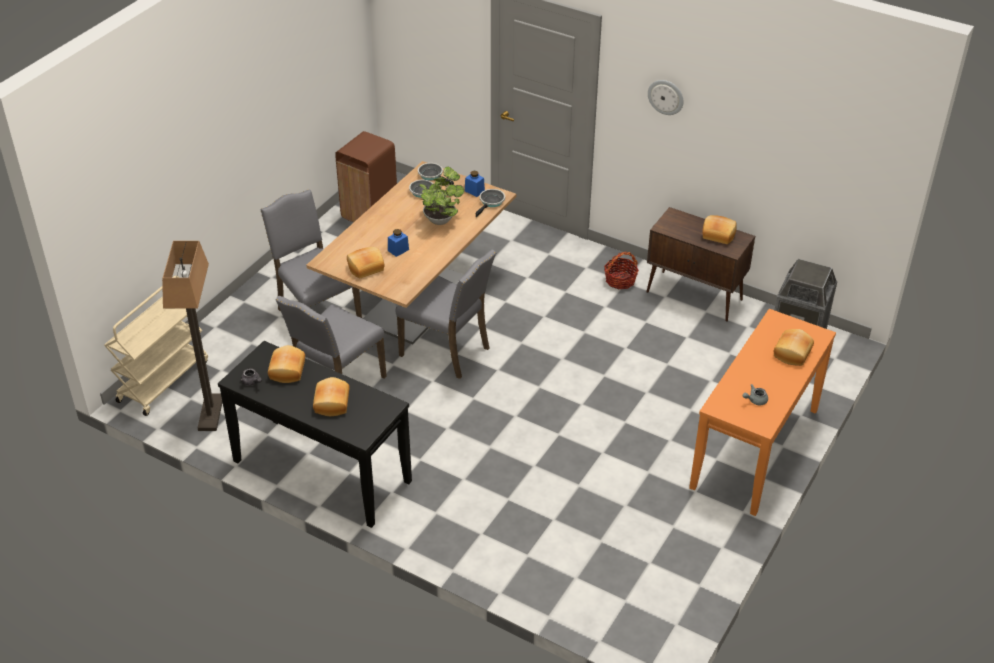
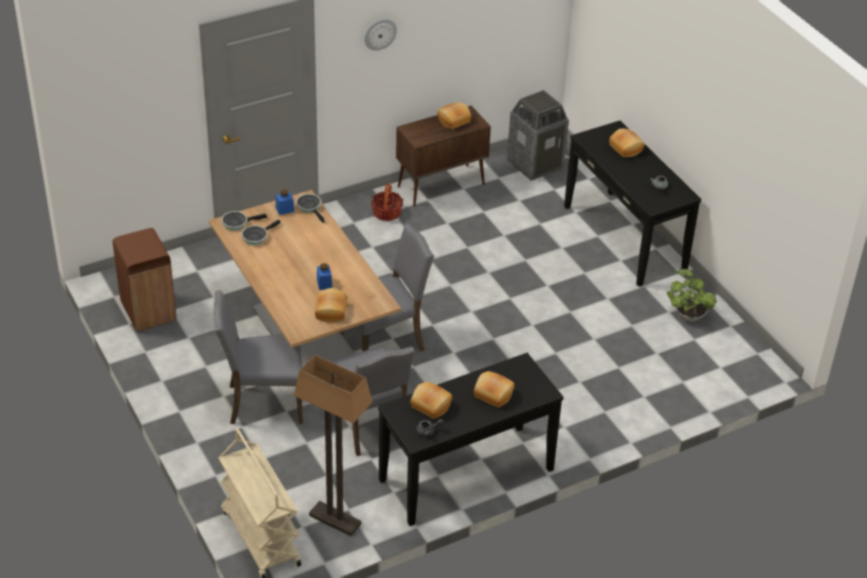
camera: 60 degrees left, 0 degrees up
(440, 218) = (304, 243): potted plant -> potted plant (688, 315)
(756, 448) = (625, 237): orange console table -> black console table

